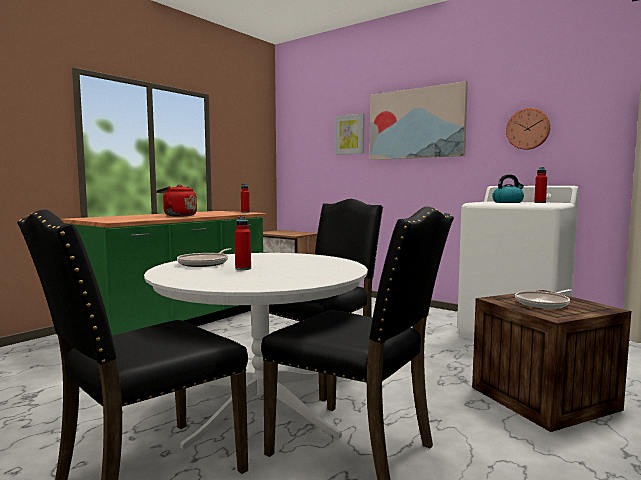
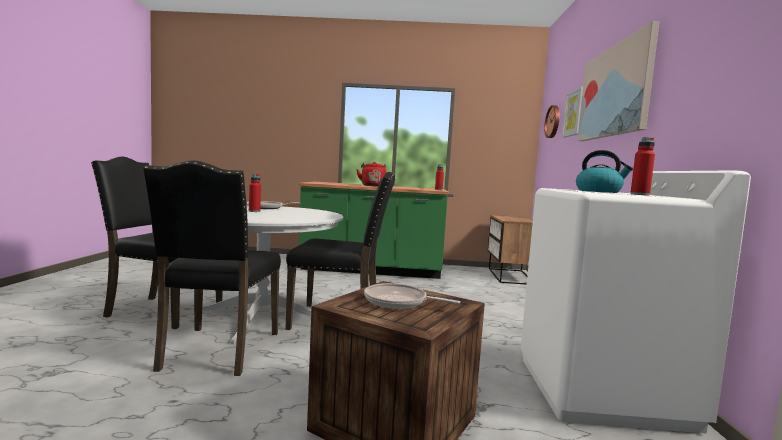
camera: 55 degrees right, 0 degrees up
(528, 129) = (711, 77): wall clock -> wall clock (553, 121)

